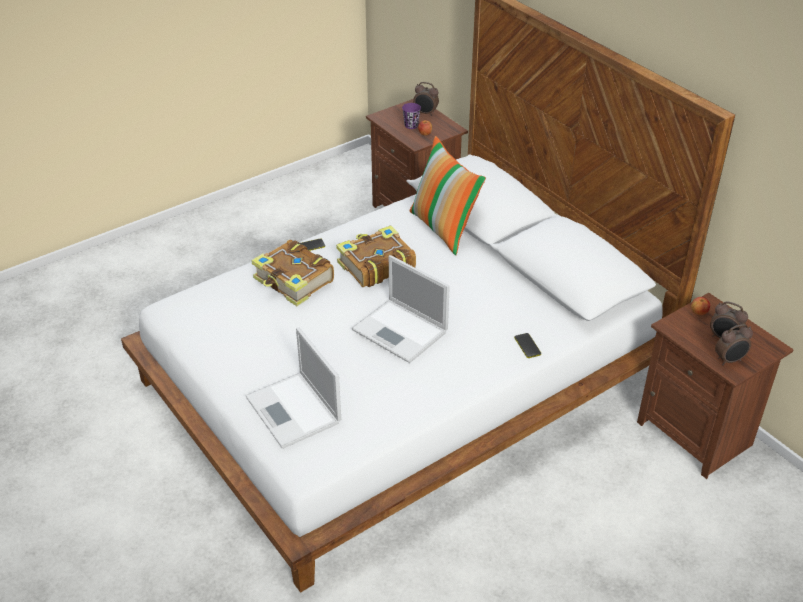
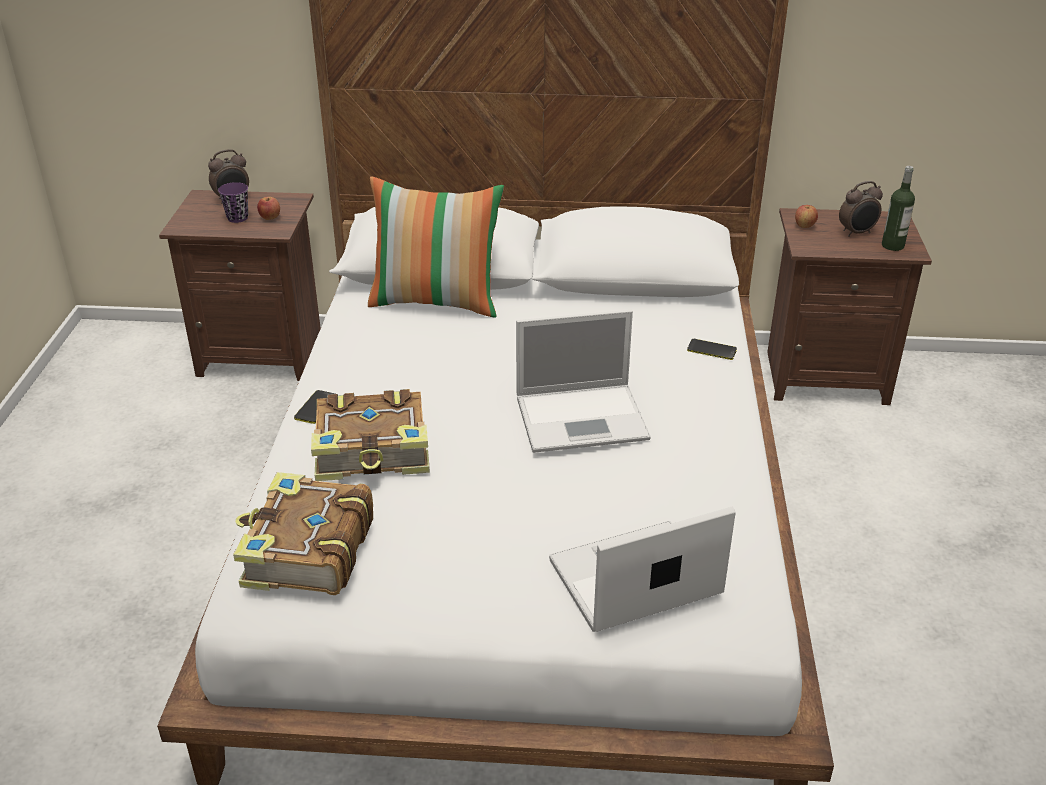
camera: 50 degrees left, 5 degrees down
(294, 411) = (632, 579): laptop -> laptop turned 150 degrees clockwise
(375, 266) = (434, 377): book -> book (306, 552)
(729, 360) = (892, 245): alarm clock -> bottle

